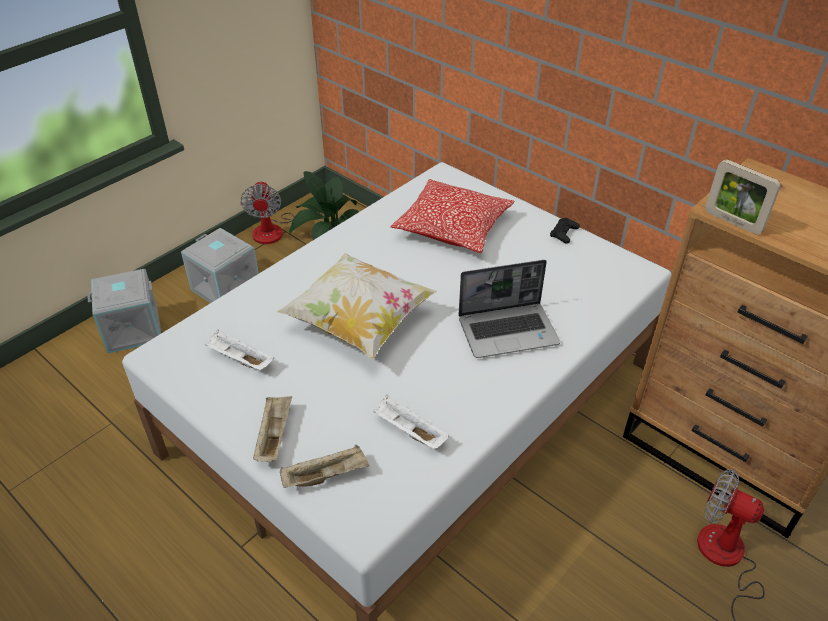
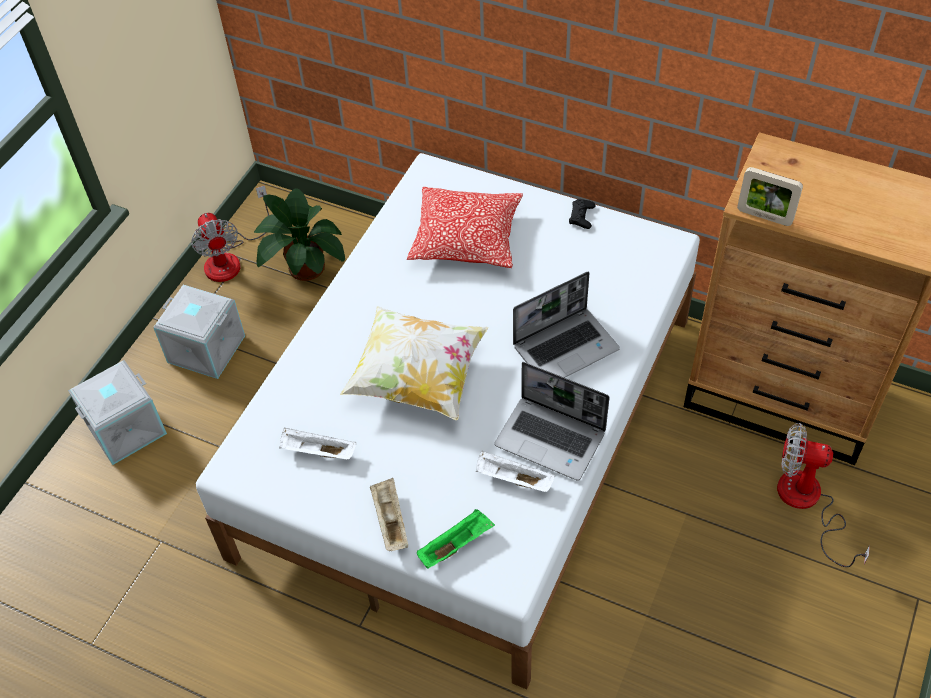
camera: 15 degrees left, 10 degrees up
(326, 475) = (456, 544): beige tray -> green tray
(462, 405) = (551, 439): none -> laptop

